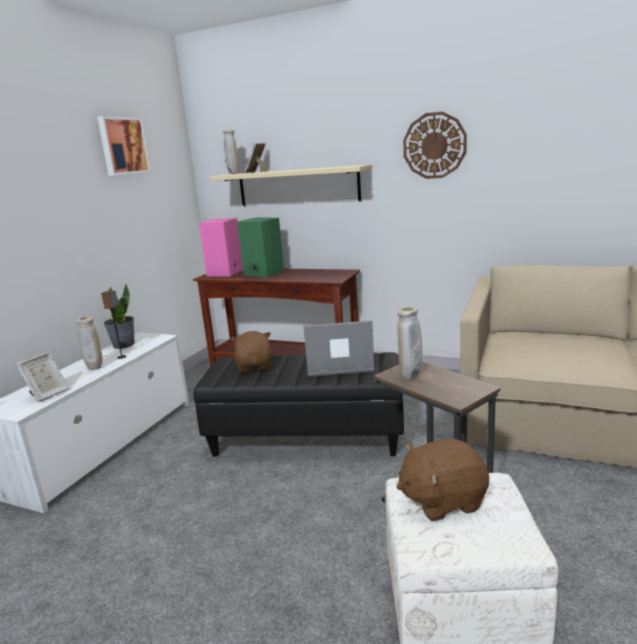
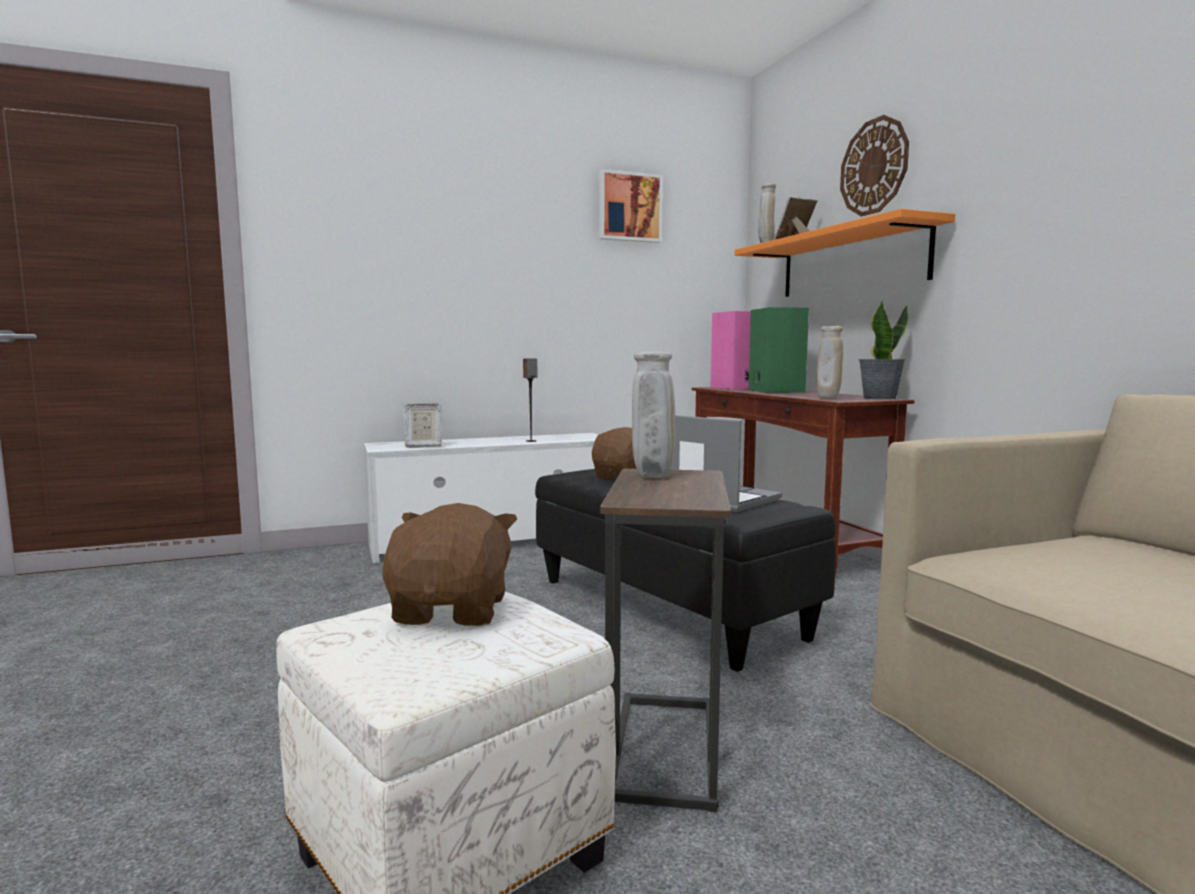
camera: 45 degrees right, 10 degrees down
(95, 368) = (494, 442): beige vase -> beige vase (828, 398)
(123, 345) = (556, 436): potted plant -> potted plant (879, 398)
(297, 186) = (850, 262): beige shelf -> orange shelf
(434, 145) = (1065, 162): wall clock -> wall clock (874, 167)
(442, 500) = (453, 611): brown plush toy -> brown plush toy turned 60 degrees clockwise

